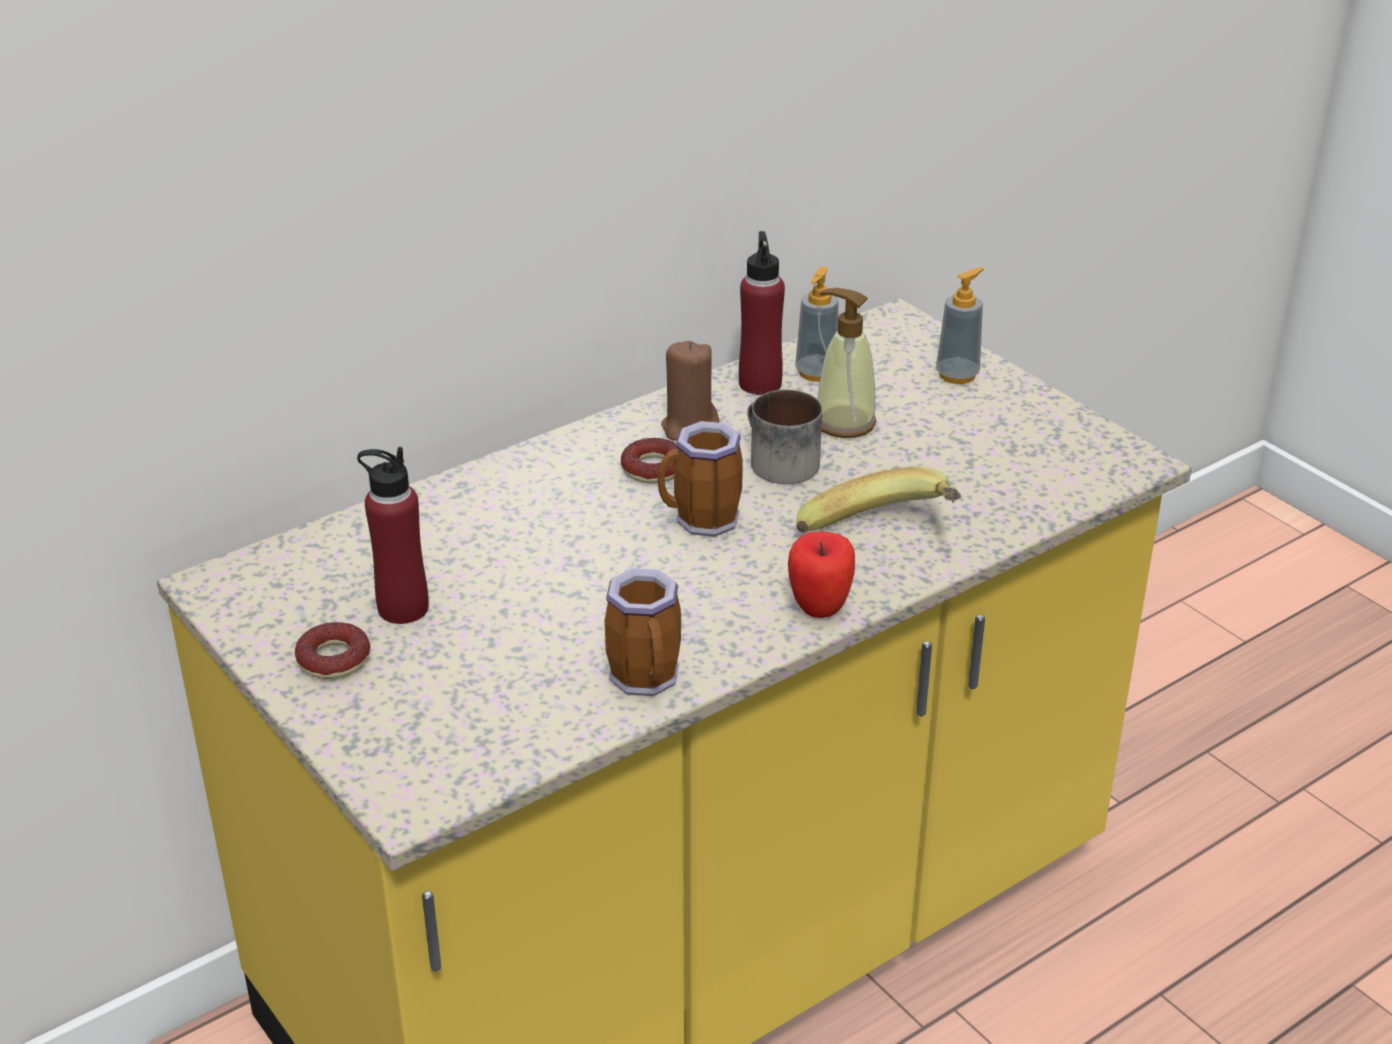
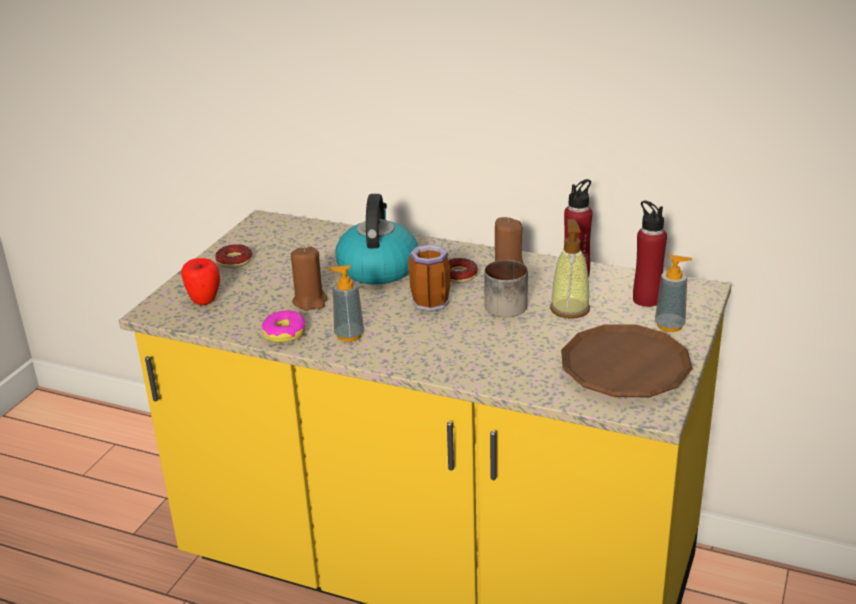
camera: 60 degrees right, 5 degrees down
(403, 608) = (283, 261): red bottle -> red bottle (646, 299)
(543, 528) = (377, 268): none -> kettle
(575, 624) = (310, 301): none -> brown candle
(649, 680) = (284, 333): mug -> donut
(816, 373) = (609, 285): soap dispenser -> soap dispenser (349, 335)
(819, 608) = (387, 357): apple -> apple (204, 301)
(882, 538) = (471, 354): banana -> none
(1026, 443) = (625, 369): none -> brown plate

